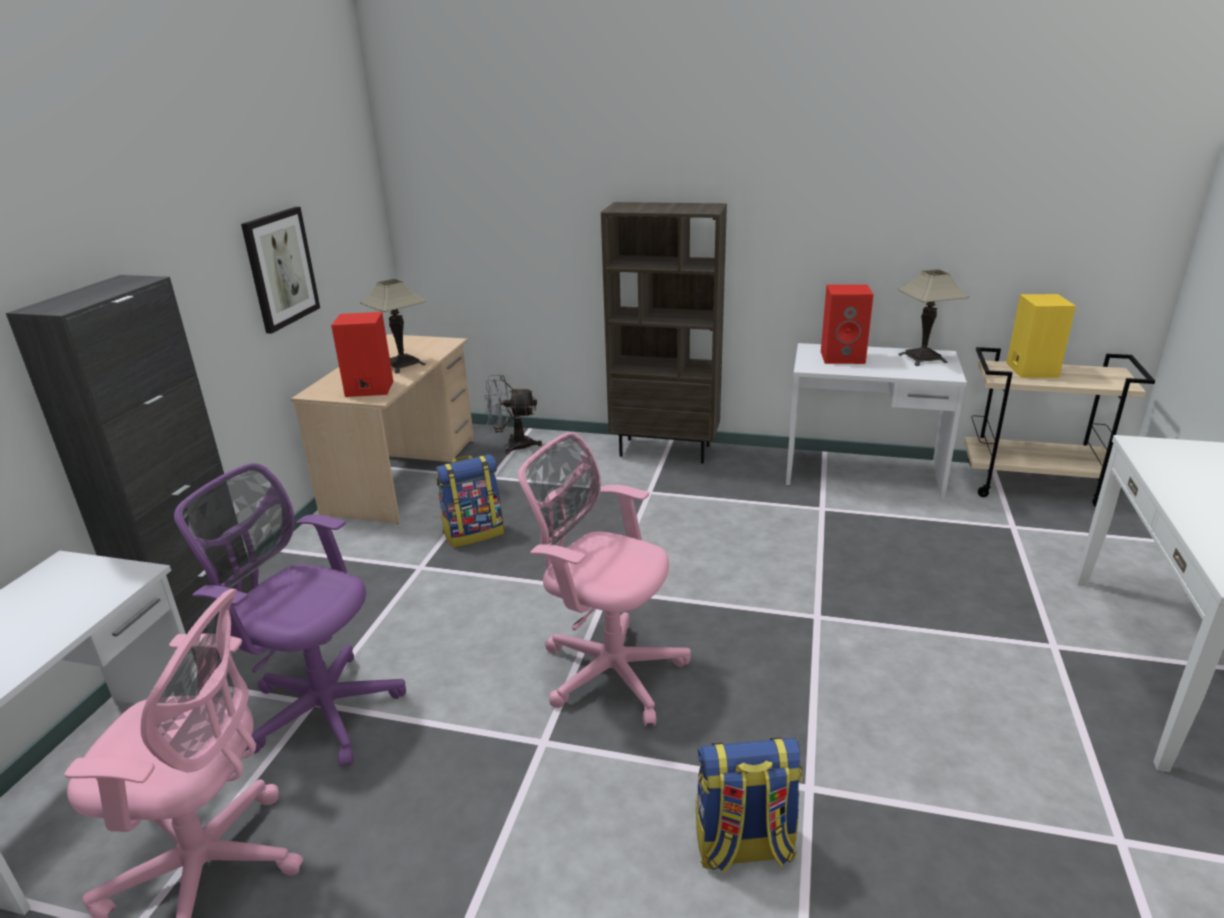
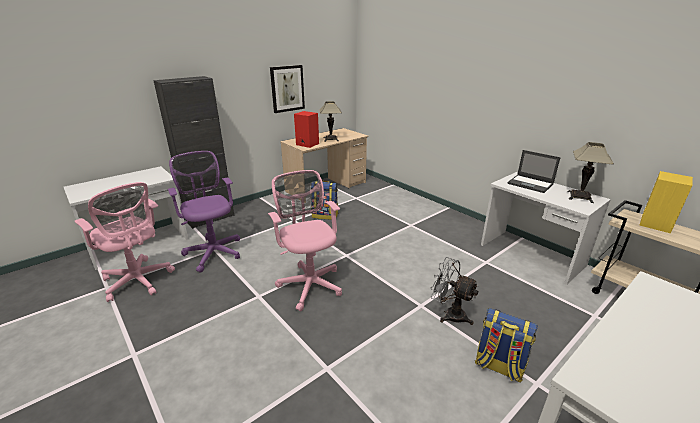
camera: 35 degrees right, 0 degrees up
(512, 445) = (378, 189): grey fan -> grey fan (449, 314)
(665, 450) = (440, 211): brown bookcase -> none
(743, 847) = (275, 372): backpack -> backpack (498, 366)
(843, 357) = (530, 184): red speaker -> laptop

